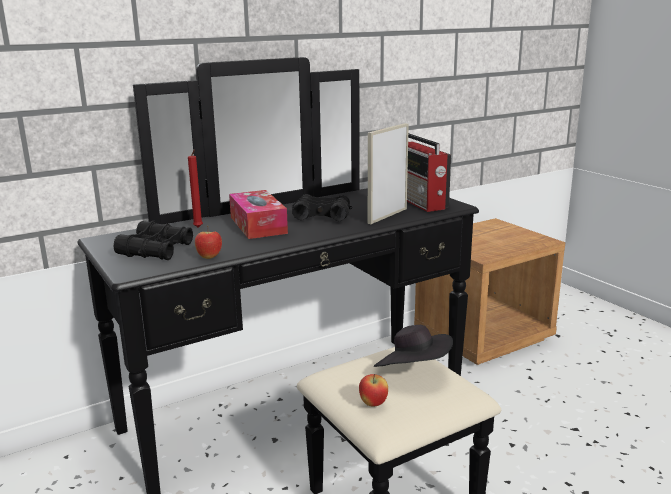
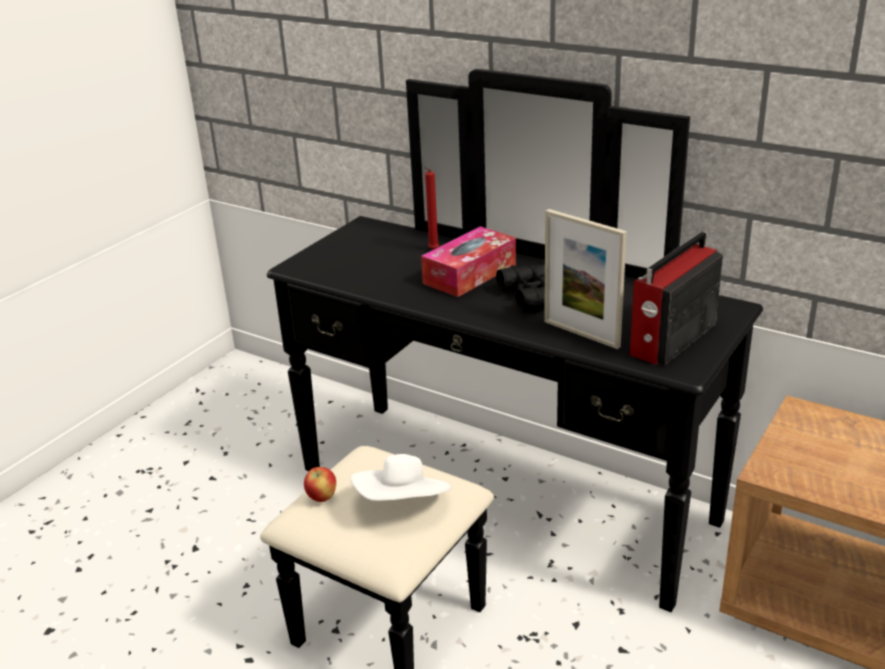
camera: 65 degrees right, 10 degrees up
(156, 250) = (356, 255): black binoculars -> none
(209, 257) = (356, 284): apple -> none
(387, 216) = (581, 334): picture frame -> picture frame turned 150 degrees counterclockwise
(413, 370) = (403, 505): black hat -> white hat

